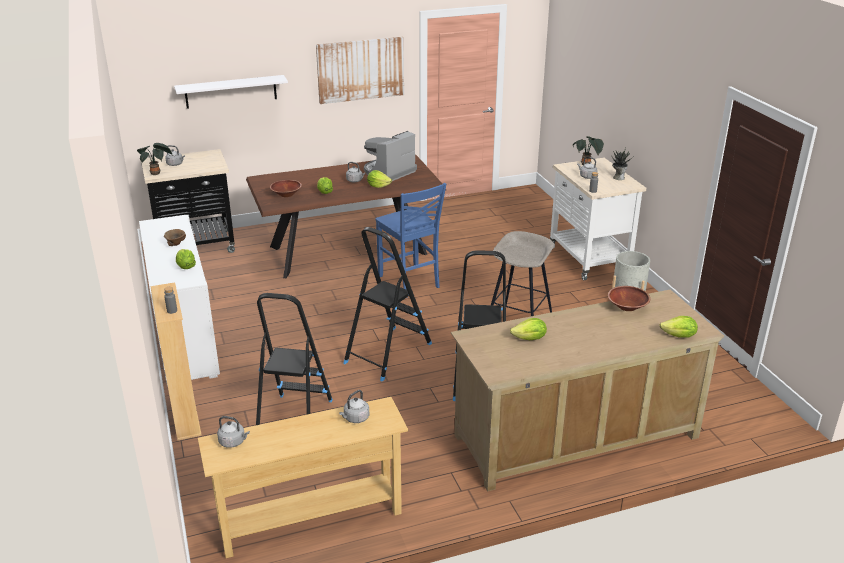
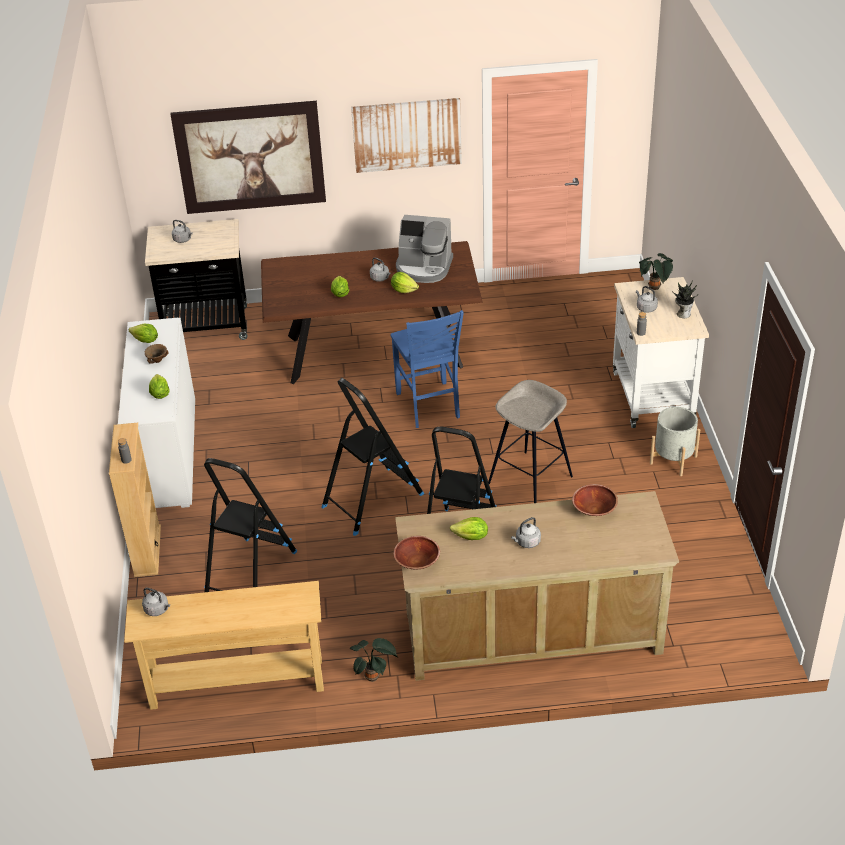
camera: 15 degrees right, 10 degrees up
(156, 173) = (159, 253): potted plant -> potted plant (374, 676)
(231, 91) = (250, 157): white shelf -> picture
(286, 194) = (297, 293): brown bowl -> brown bowl (417, 562)
(355, 418) = (275, 601): grey kettle -> grey kettle (526, 542)
(389, 172) = (424, 268): coffee machine -> coffee machine turned 135 degrees counterclockwise
(679, 336) = (629, 555): lettuce -> lettuce (145, 341)

